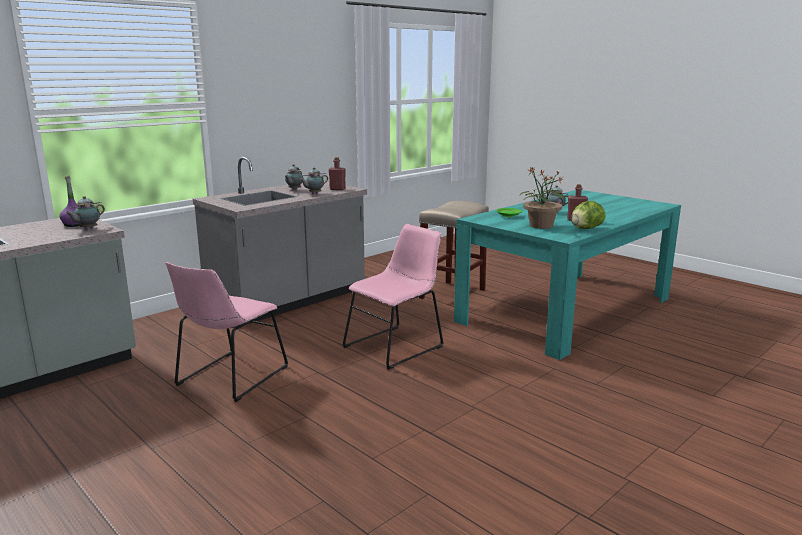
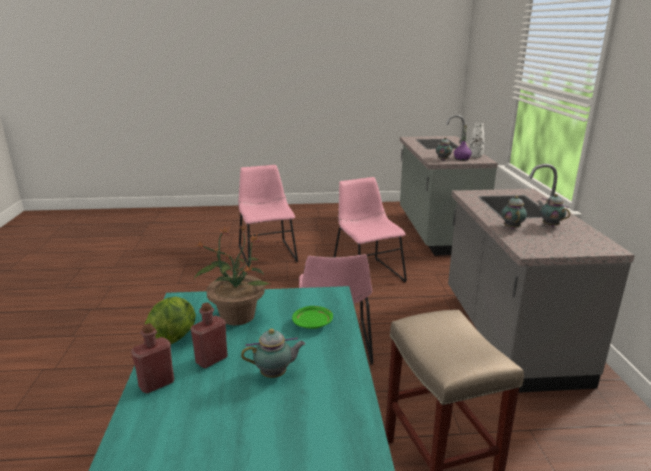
camera: 130 degrees right, 5 degrees up
(53, 222) = (475, 156): none -> white vase
(233, 475) = (267, 253): none -> pink chair
(337, 189) = (533, 243): red bottle -> red bottle (156, 384)

